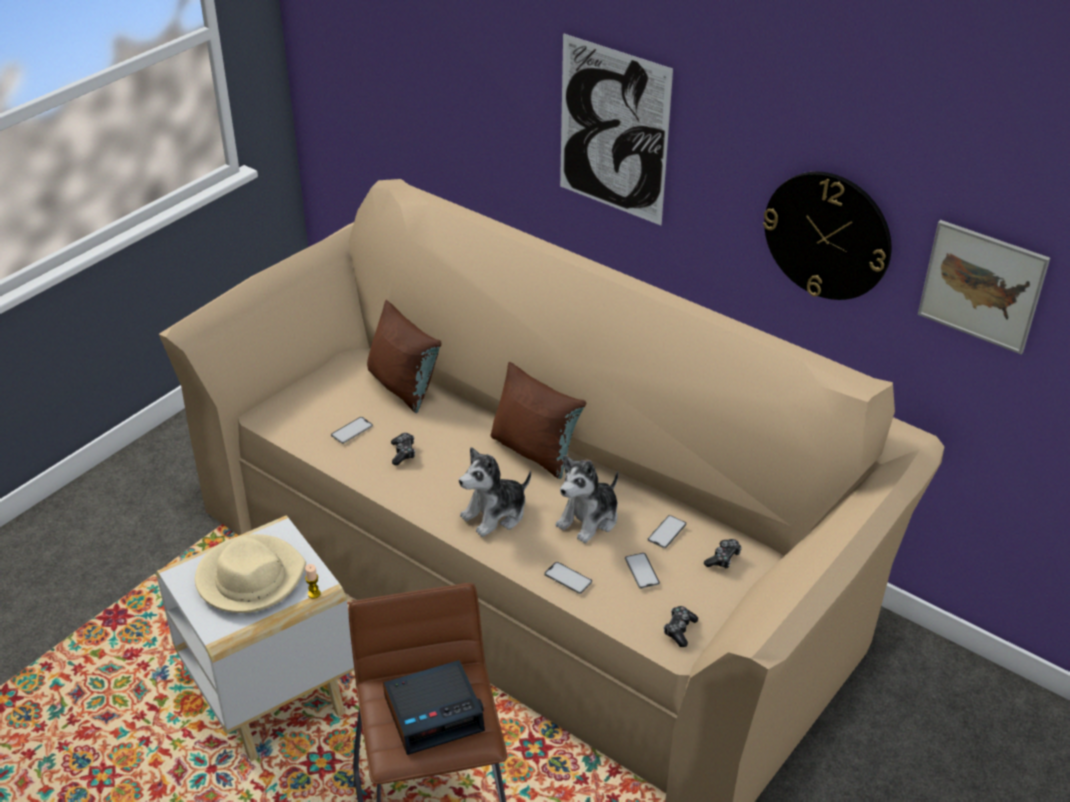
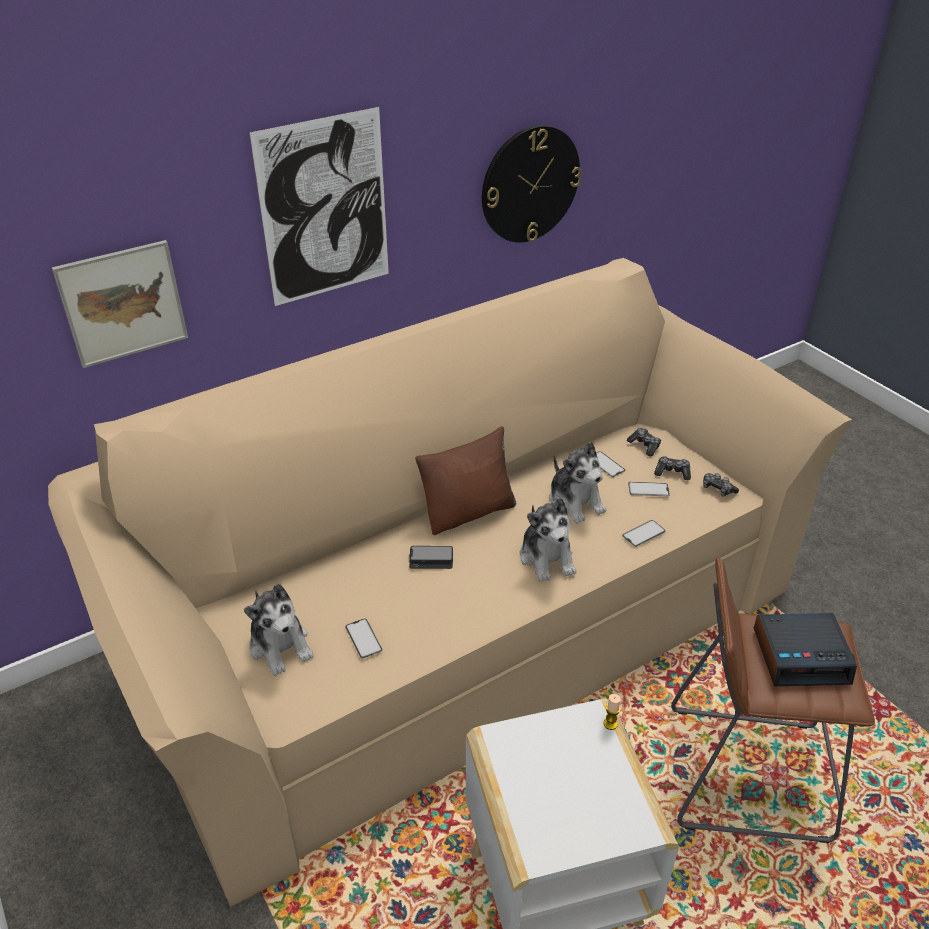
camera: 70 degrees left, 0 degrees up
(250, 578) = (568, 779): beige hat -> none
(331, 392) = (280, 645): none -> plush toy
(403, 387) = (309, 583): brown pillow -> none
(403, 453) = (425, 603): game controller -> game controller (672, 472)
(434, 713) = (801, 655): alarm clock -> alarm clock turned 90 degrees clockwise
(458, 442) = (431, 558): none -> phone
(982, 286) = (635, 152): picture -> picture (123, 303)

